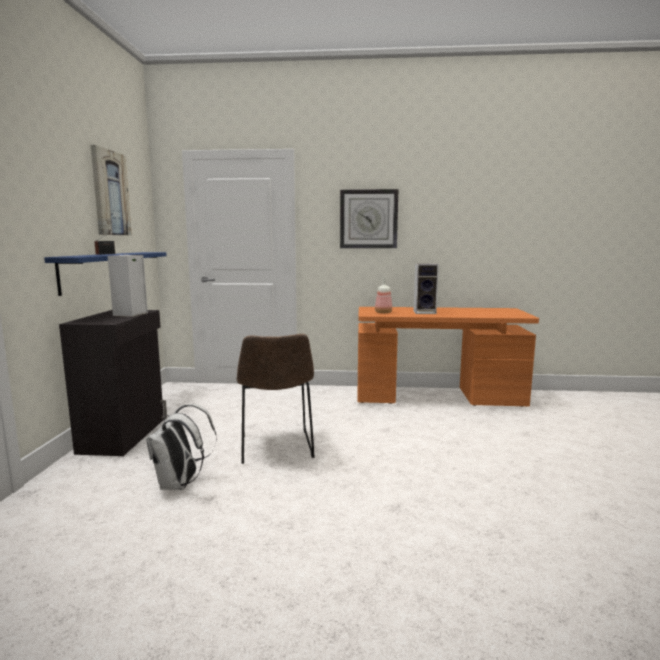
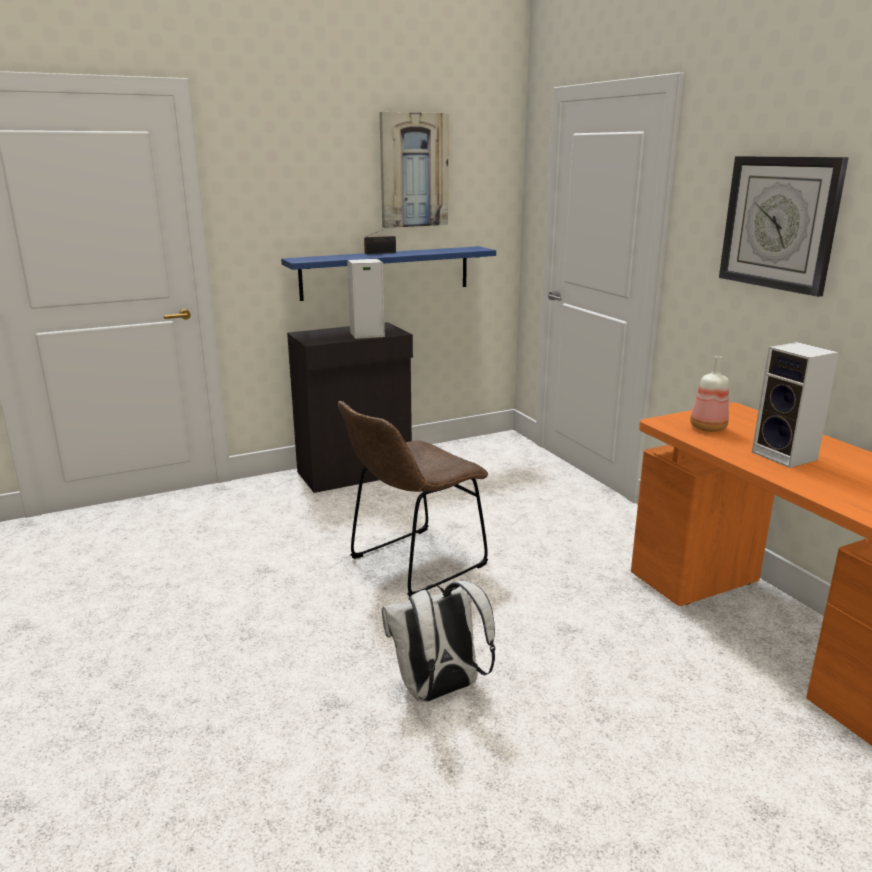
camera: 60 degrees right, 10 degrees up
(180, 484) = (283, 544): white backpack -> white backpack (439, 691)

